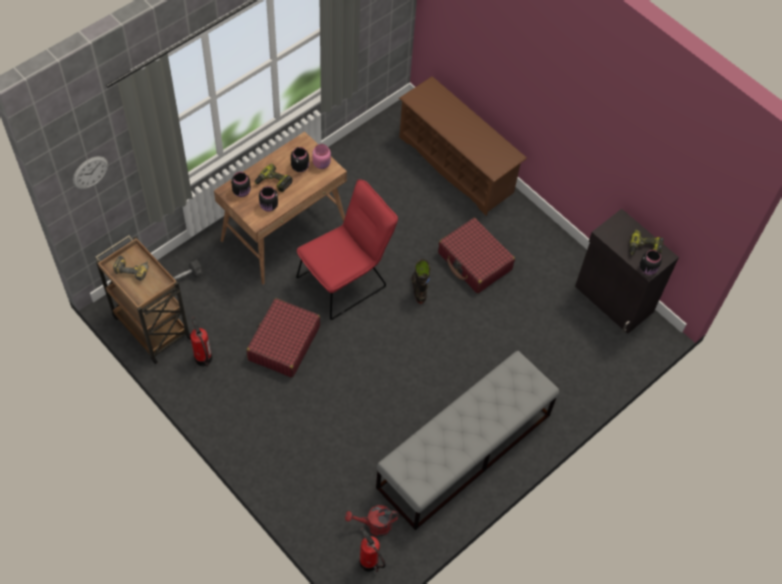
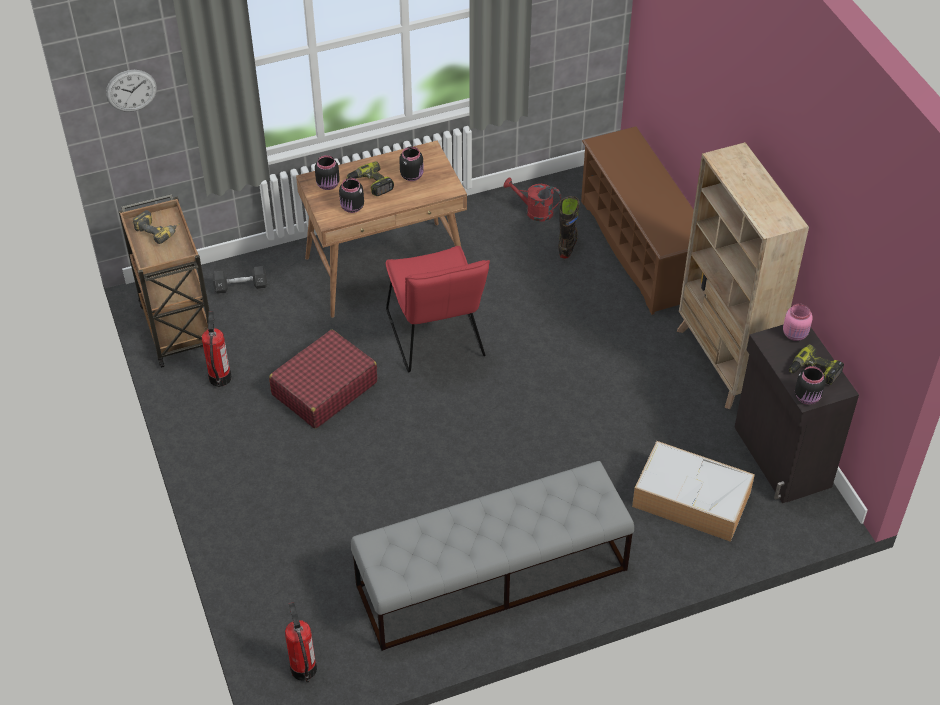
camera: 25 degrees right, 10 degrees down
(322, 164) = (440, 179): pink jar -> pink jar (795, 334)
(346, 279) = (437, 339): red chair -> red chair turned 90 degrees clockwise
(374, 525) = (332, 628): red watering can -> red watering can (534, 211)
(419, 289) = (523, 375): black boot -> black boot (568, 244)
(474, 261) = (612, 363): red suitcase -> none
(547, 239) = (722, 363): none -> beige bookcase
(570, 349) = (693, 500): none -> storage box

